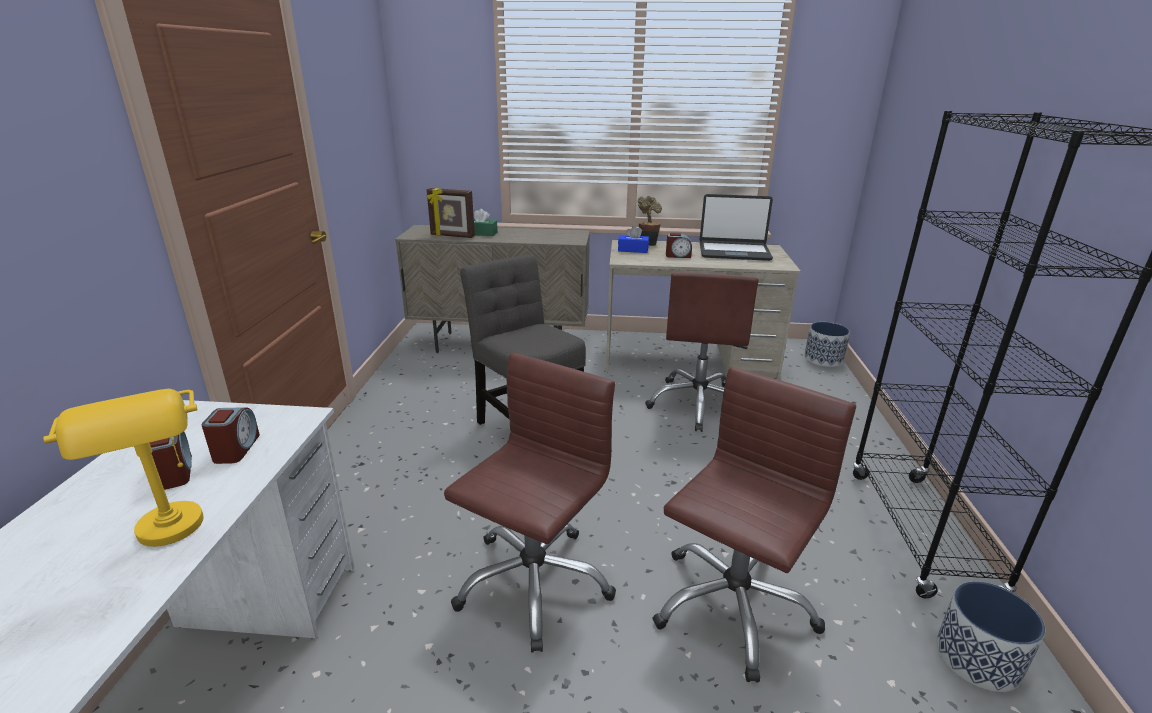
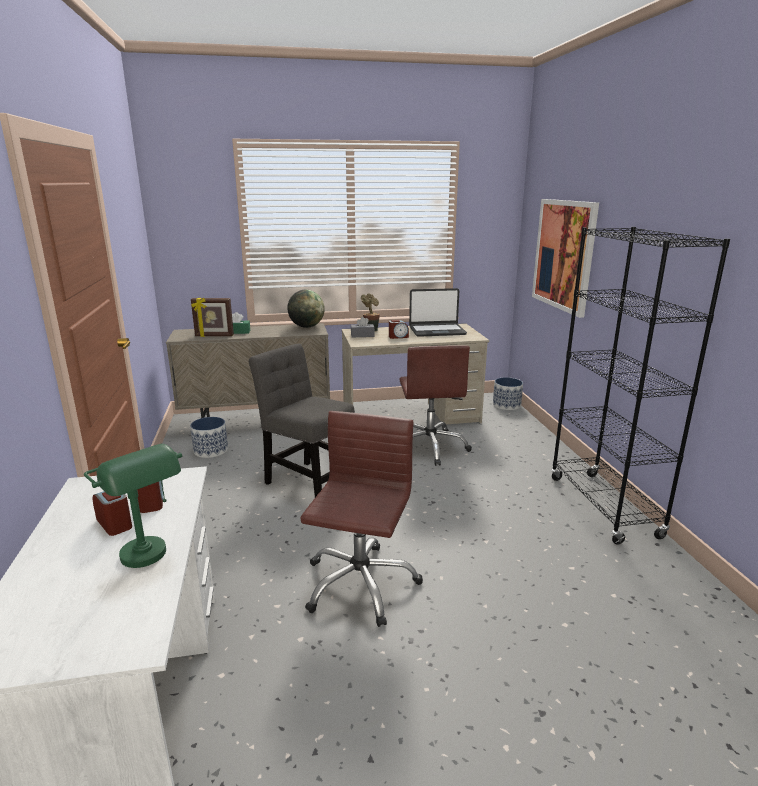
camera: 15 degrees left, 5 degrees down
(173, 538) = (152, 560): yellow table lamp -> green table lamp
(566, 233) = (306, 327): none -> globe
(633, 250) = (362, 335): blue tissue box -> grey tissue box
(732, 605) = (502, 571): brown office chair -> none
(928, 156) = (564, 255): none -> picture
(977, 659) = (657, 572): planter -> planter (210, 451)

